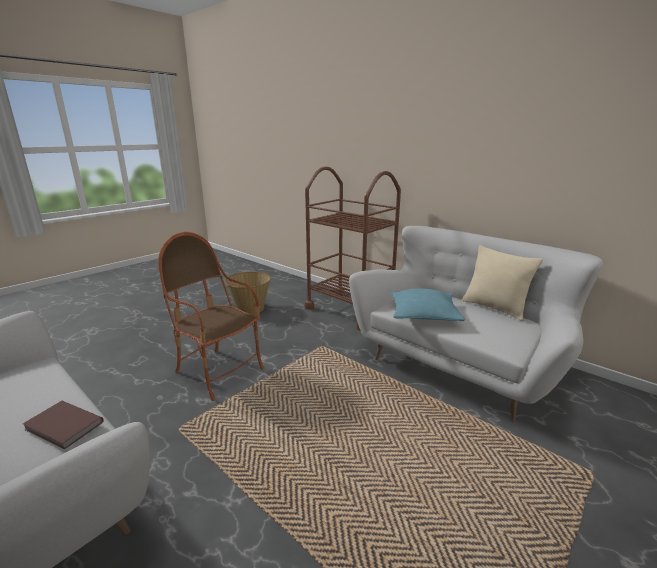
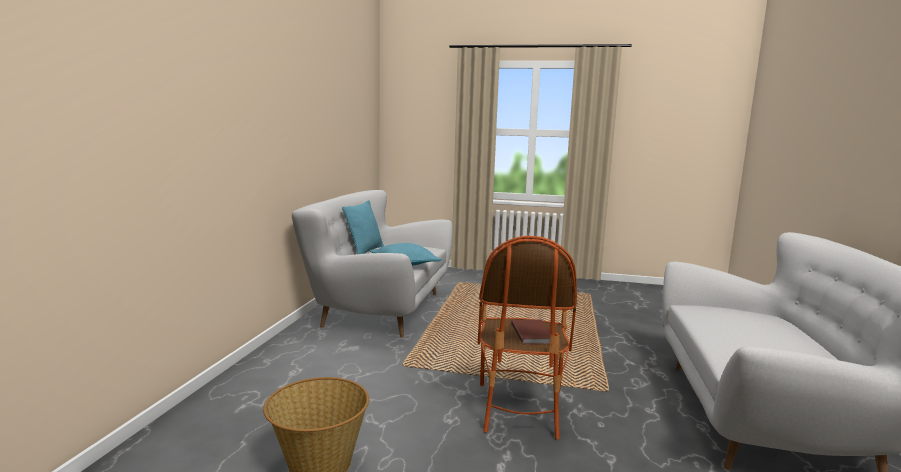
camera: 120 degrees left, 10 degrees down
(63, 427) = (709, 317): brown book -> brown book (533, 333)
(350, 309) = (279, 371): brown cart -> none
(494, 308) = (365, 251): beige pillow -> turquoise pillow

